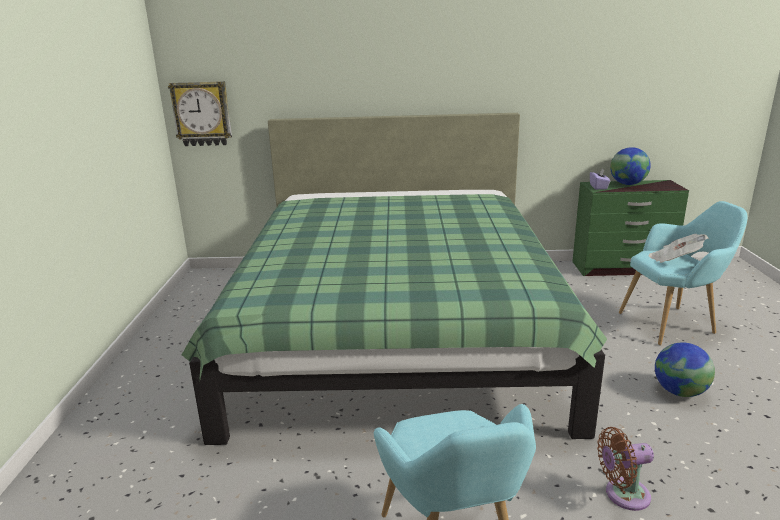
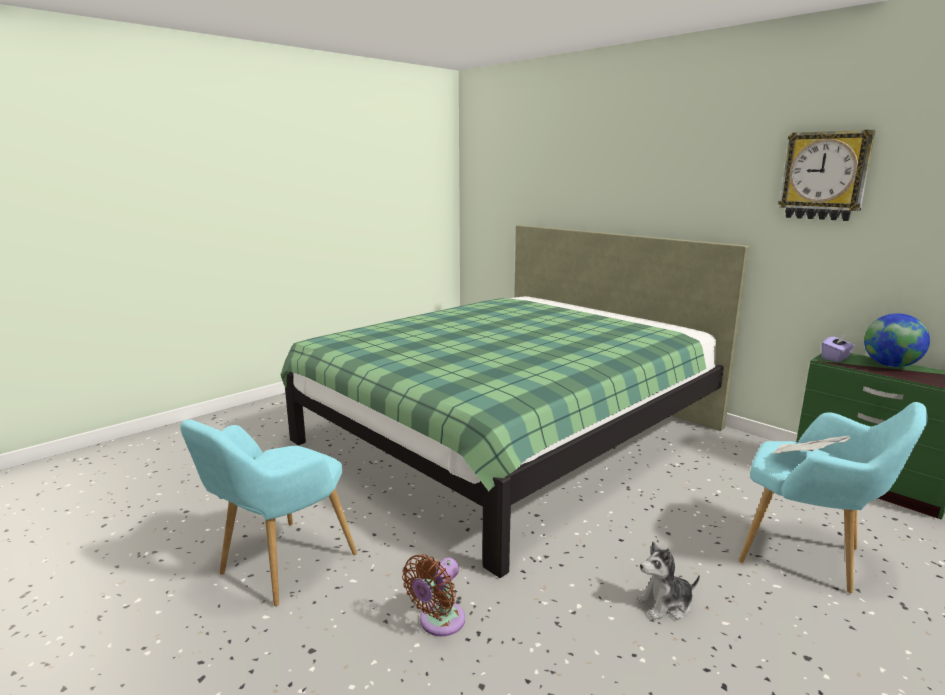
camera: 45 degrees right, 5 degrees down
(202, 114) = (481, 215): wall clock -> wall clock (824, 176)
(623, 495) = (438, 622): brown fan -> brown fan turned 90 degrees counterclockwise
(679, 392) = (665, 605): globe -> plush toy

